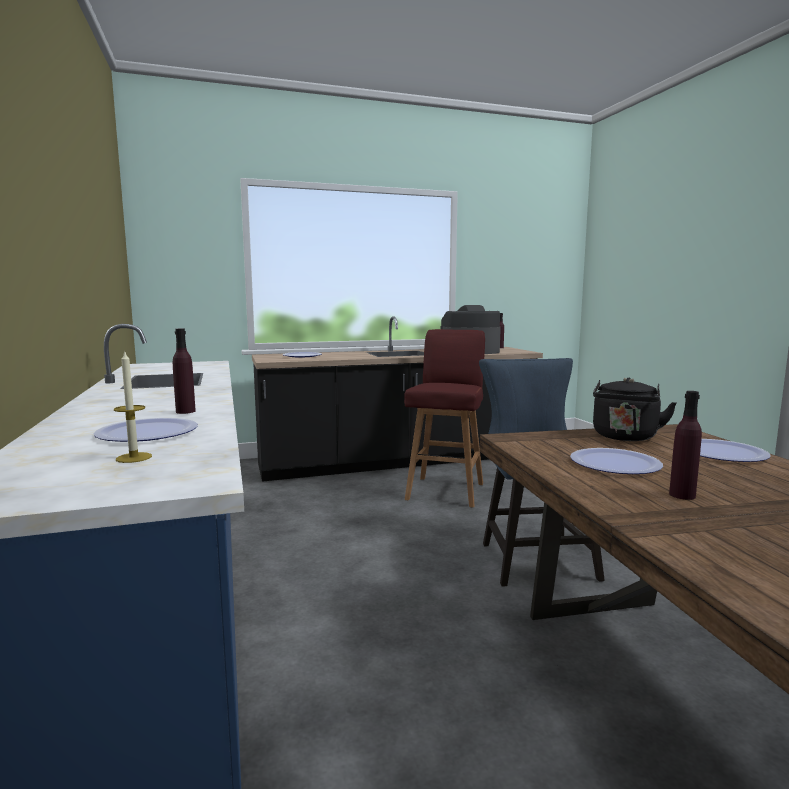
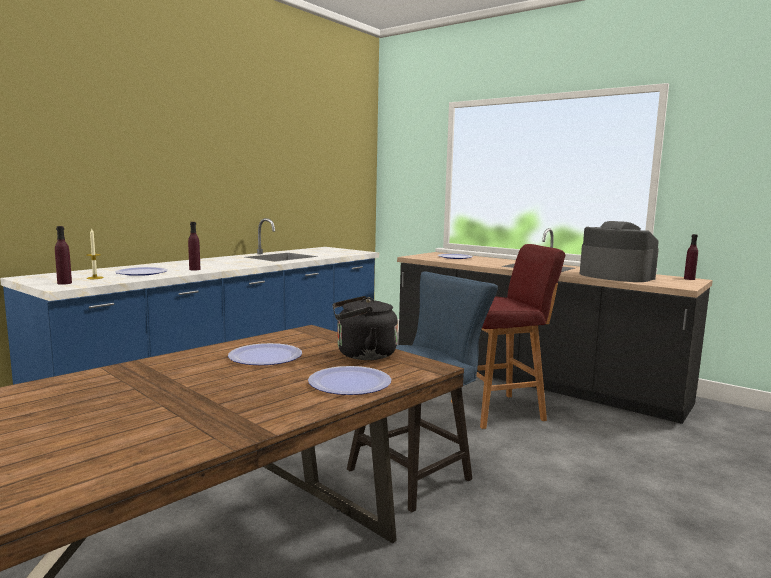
camera: 55 degrees right, 0 degrees up
(682, 495) = (195, 374): purple bottle -> purple bottle (64, 283)

